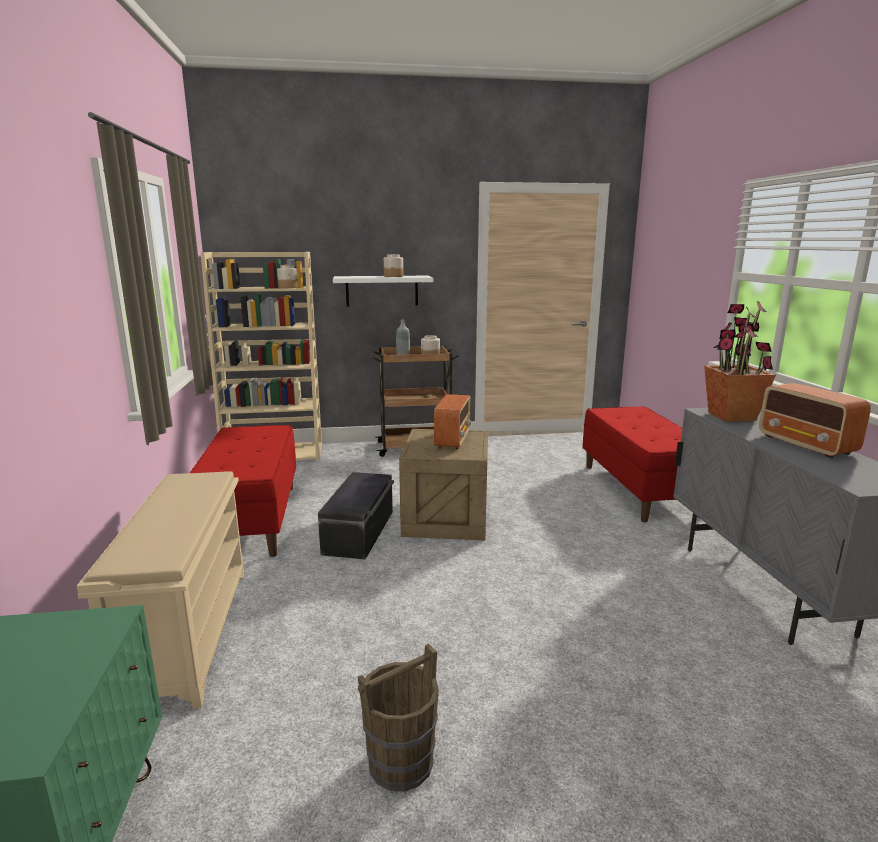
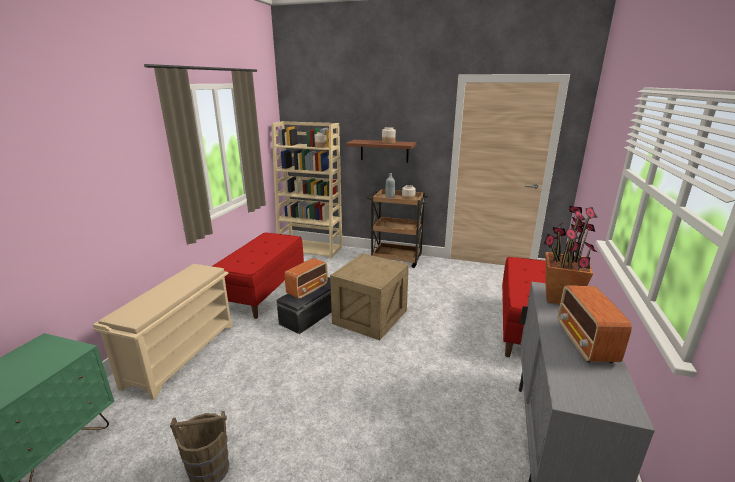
camera: 25 degrees right, 5 degrees up
(382, 291) = (384, 151): white shelf -> brown shelf
(453, 439) = (377, 267): radio -> radio (308, 290)

